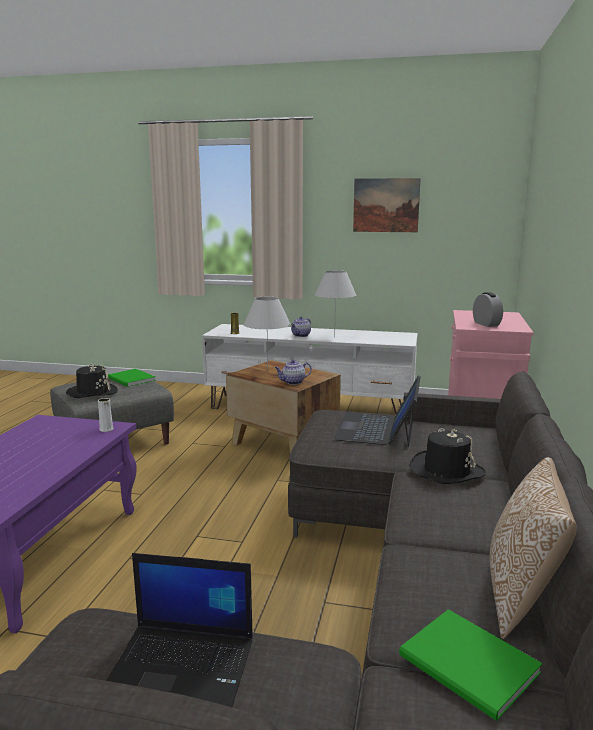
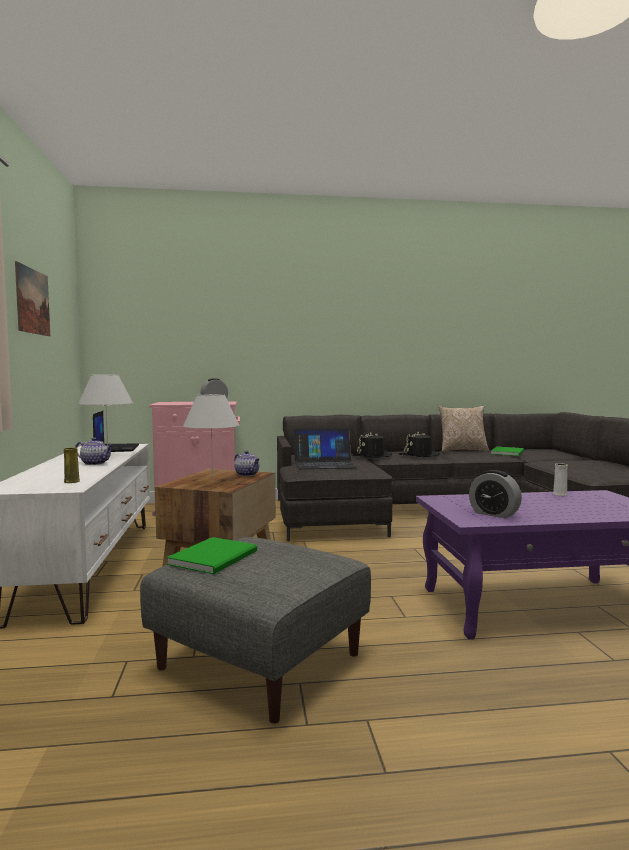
camera: 110 degrees left, 10 degrees down
(39, 432) = (494, 514): none -> alarm clock
(92, 392) = (299, 563): black hat -> black hat (419, 455)
(106, 429) = (445, 499): white vase -> white vase (560, 494)
(183, 666) = (578, 466): laptop -> laptop (116, 448)

